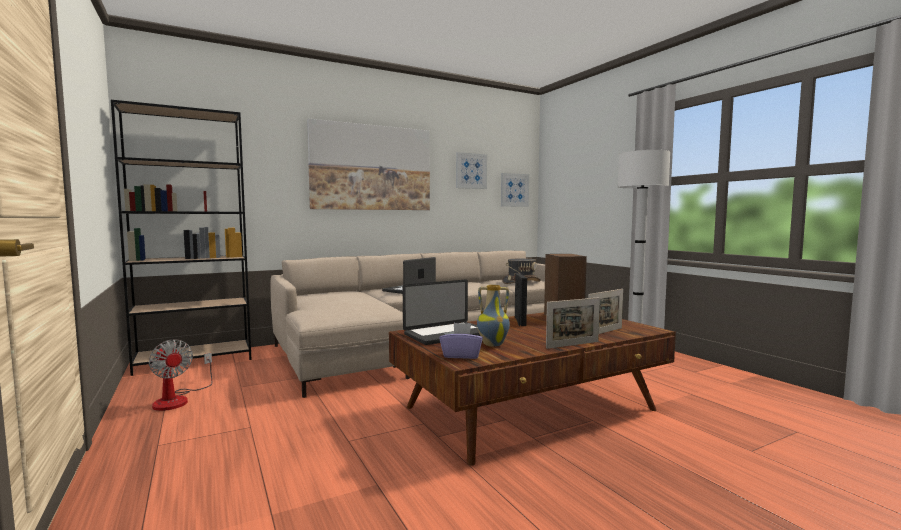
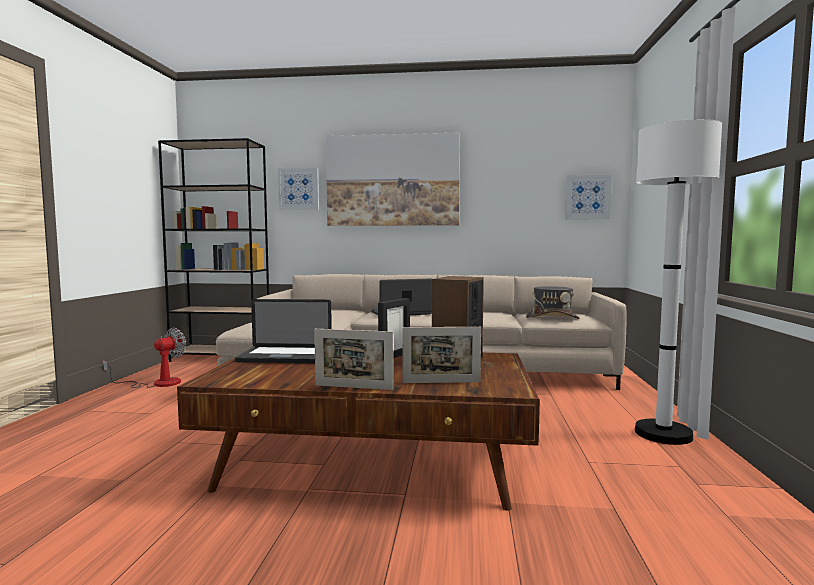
camera: 35 degrees right, 0 degrees up
(178, 399) = (157, 383): fan -> fan turned 135 degrees counterclockwise
(461, 355) = (228, 375): purple tissue box -> none
(471, 171) = (519, 176): picture -> picture (299, 189)
(493, 344) = (286, 372): vase -> none

